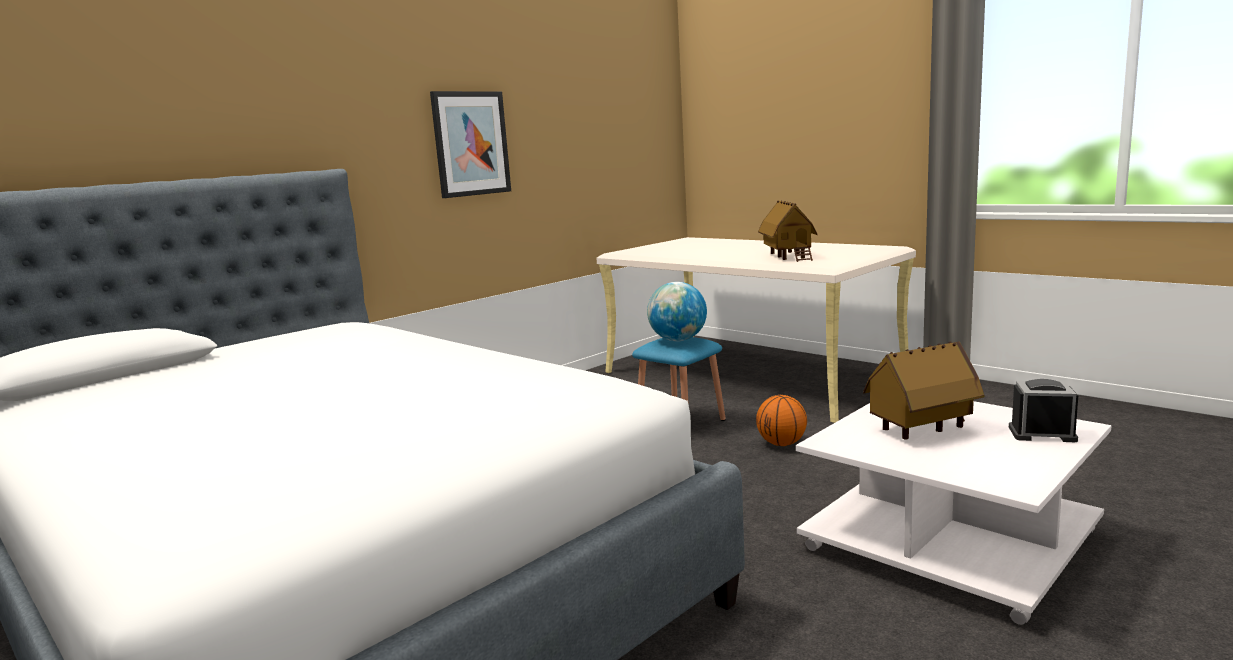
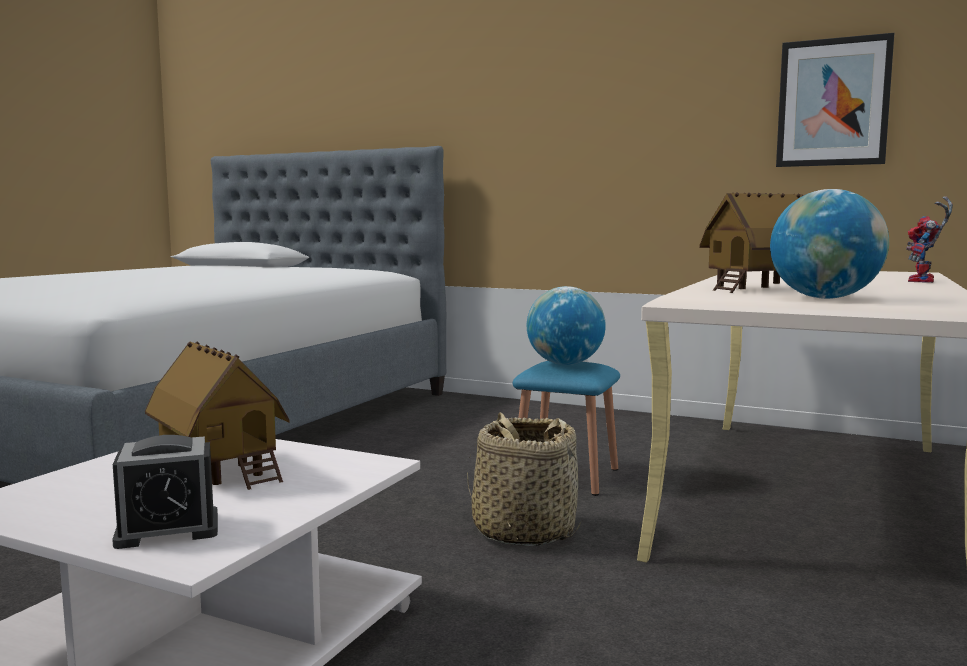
camera: 70 degrees right, 5 degrees down
(471, 144) = (588, 123): picture -> picture (833, 103)
(752, 241) = (924, 281): none -> toy robot
(781, 444) = (523, 530): basketball -> basket
(847, 254) = (824, 298): none -> globe
(1042, 434) = (168, 530): alarm clock -> alarm clock turned 75 degrees clockwise

